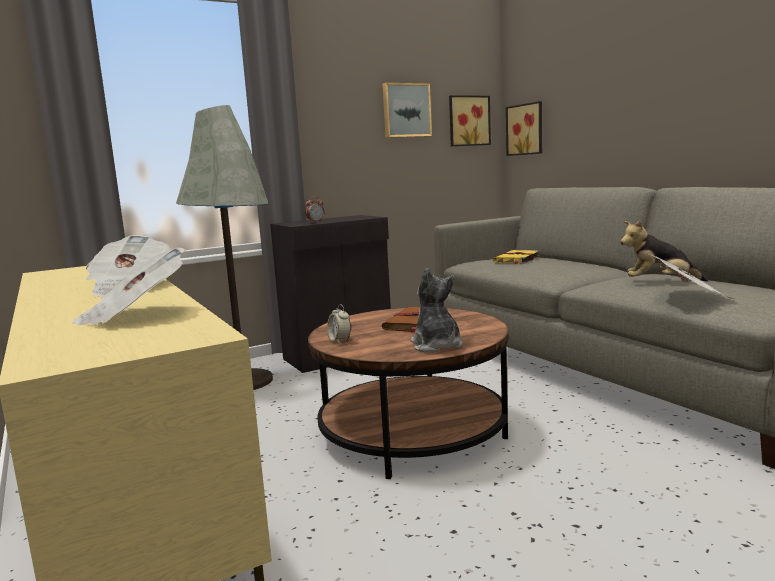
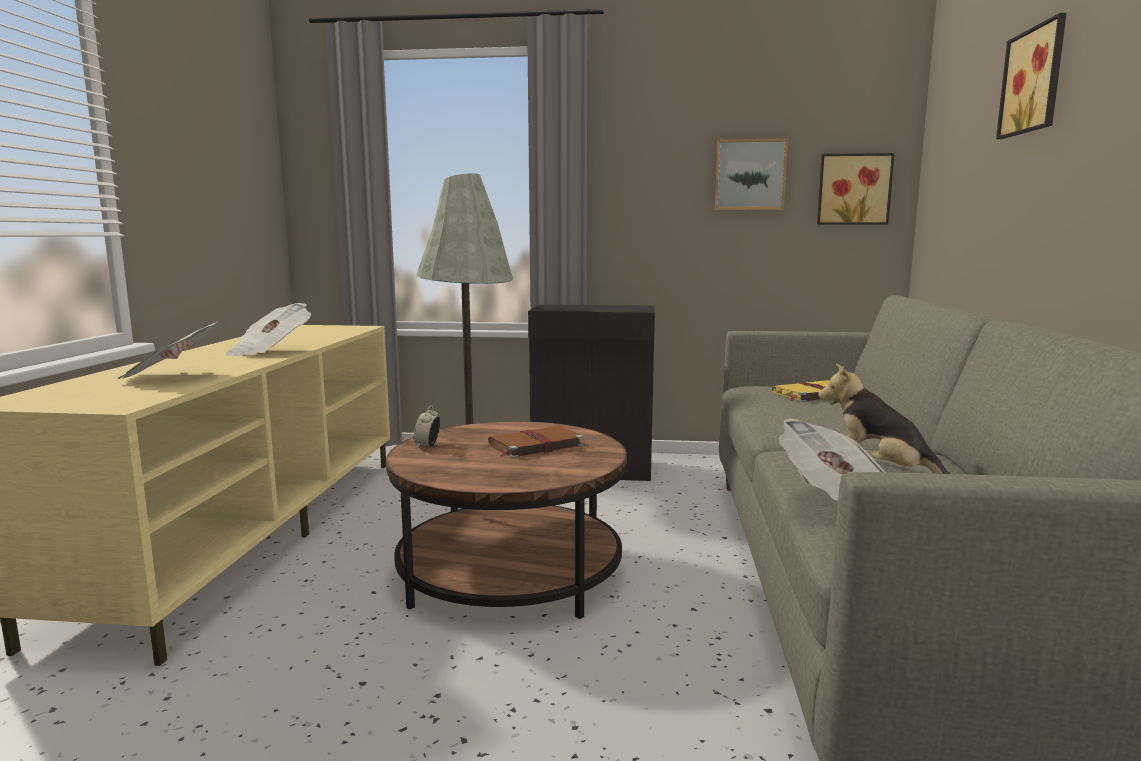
camera: 35 degrees right, 0 degrees up
(315, 222) = (570, 308): alarm clock -> none
(436, 346) = (479, 476): plush toy -> none
(526, 129) = (935, 204): picture -> picture (1036, 80)

